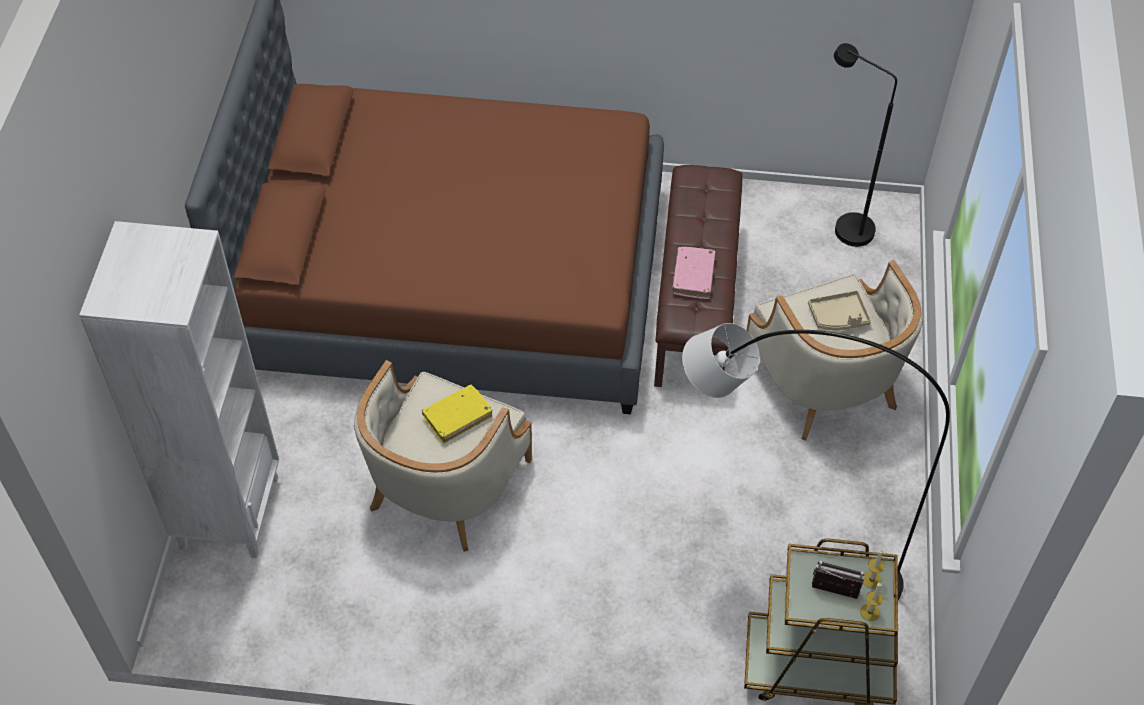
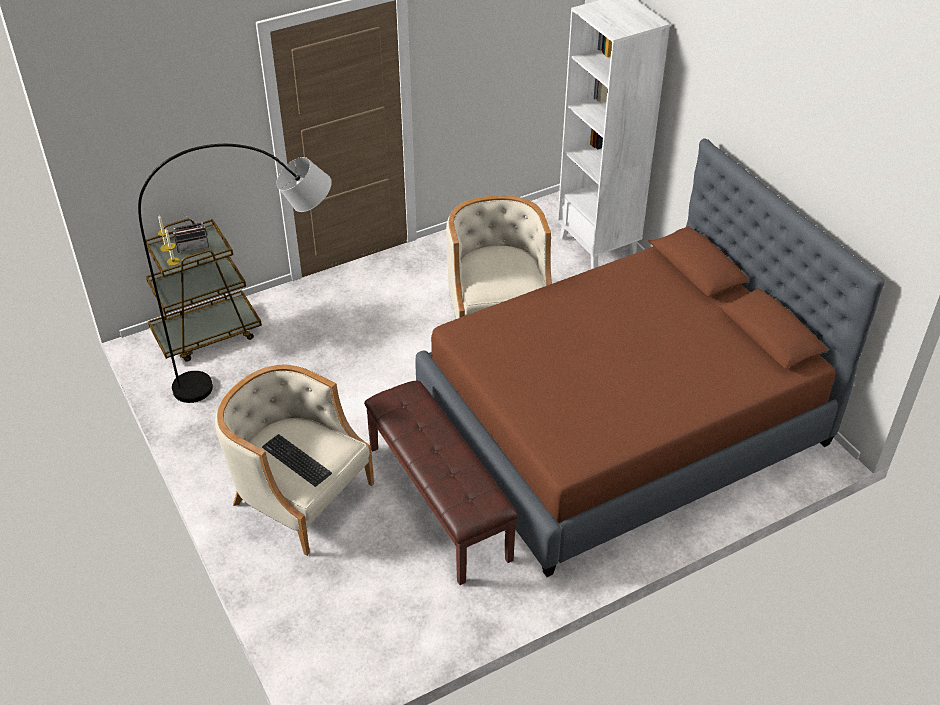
camera: 145 degrees right, 10 degrees down
(457, 417) = (500, 279): yellow book -> none
(693, 276) = (424, 424): pink book -> none
(838, 317) = (296, 460): beige tray -> keyboard
(843, 227) = (363, 639): black floor lamp -> none

